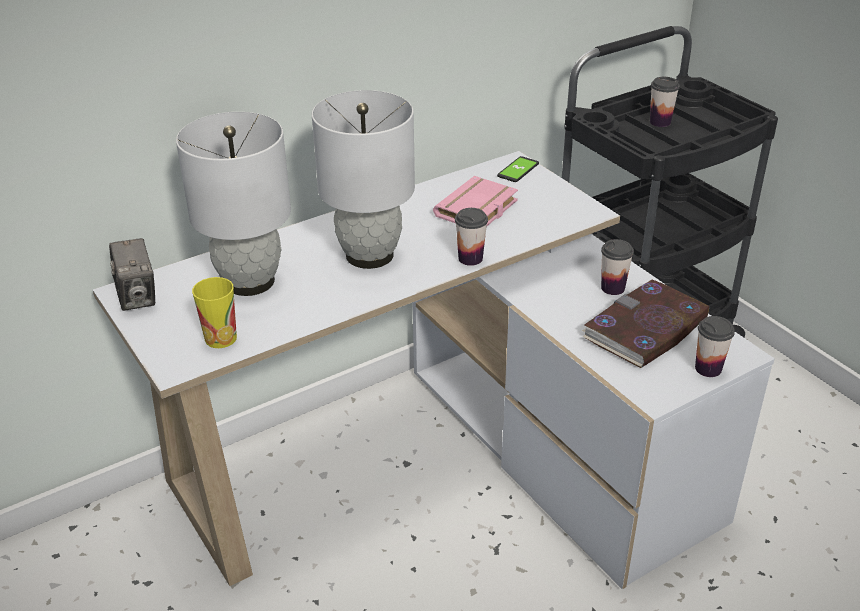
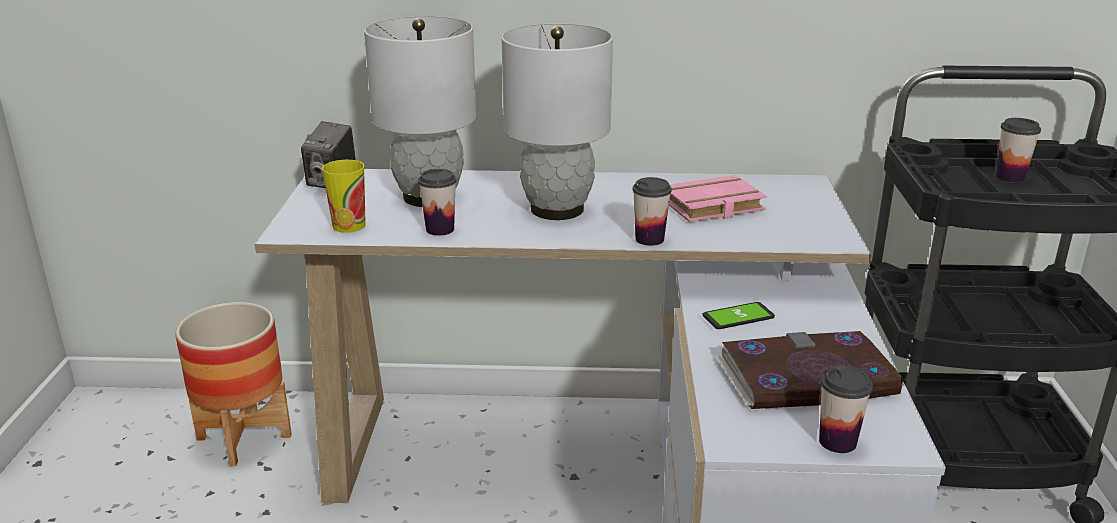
camera: 35 degrees right, 10 degrees down
(93, 567) = (244, 437): none -> planter
(518, 170) = (802, 189): phone -> phone (738, 317)
(612, 288) = (814, 330): cup -> cup (440, 229)

